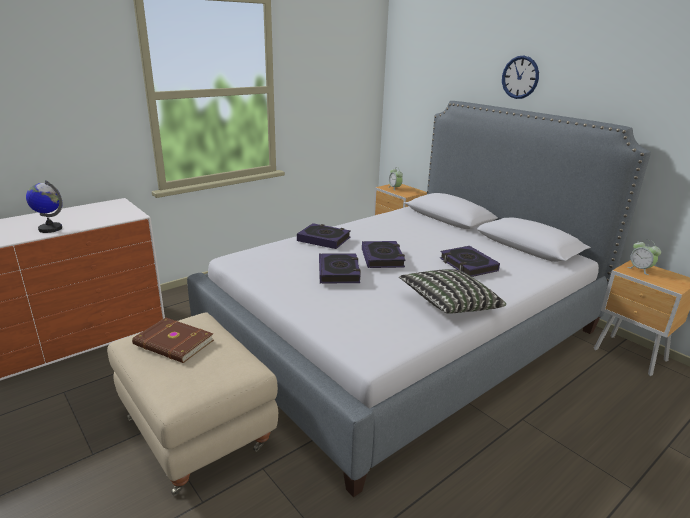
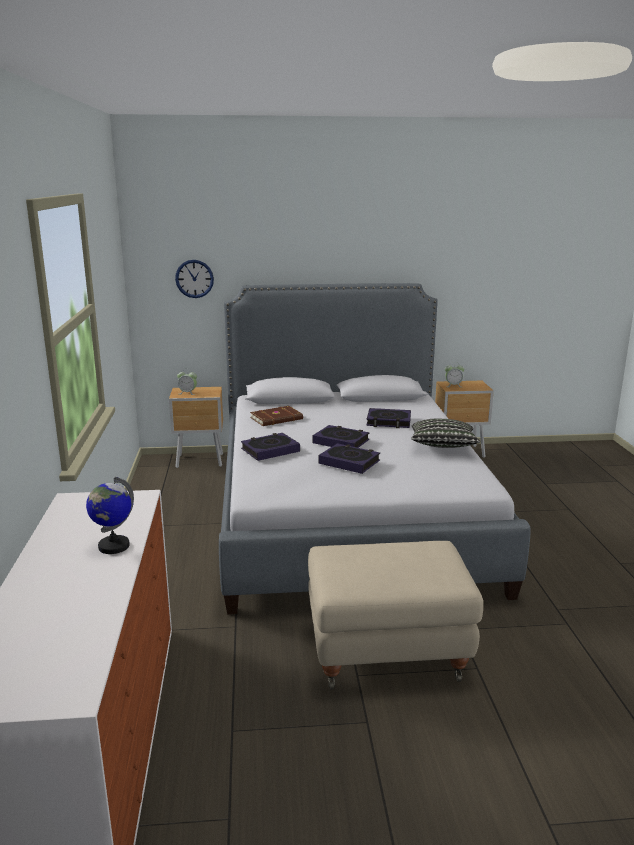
camera: 55 degrees left, 5 degrees down
(173, 343) = (369, 567): brown book -> brown book (277, 418)
(520, 77) = (309, 255): wall clock -> wall clock (194, 278)

